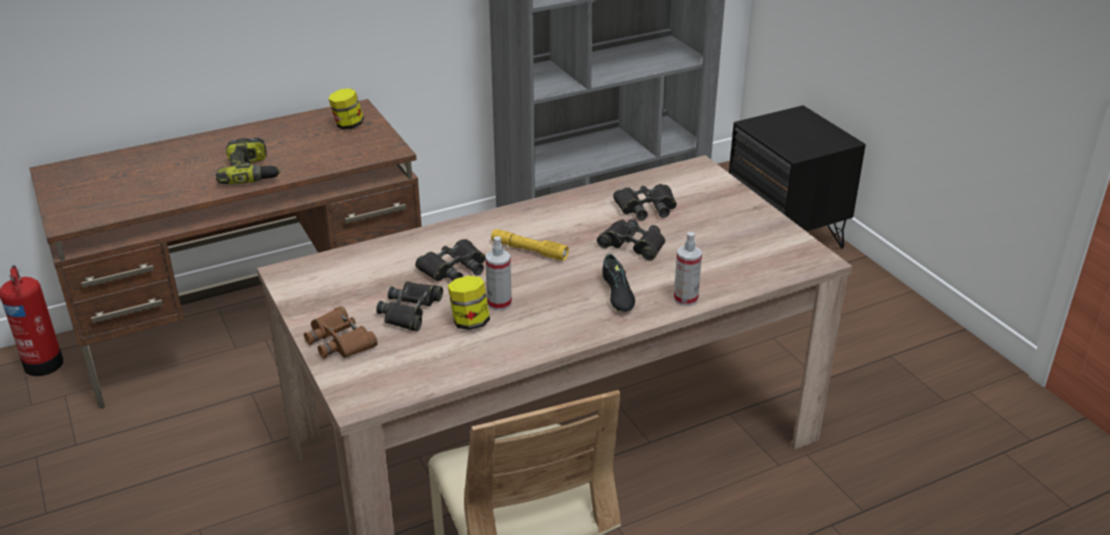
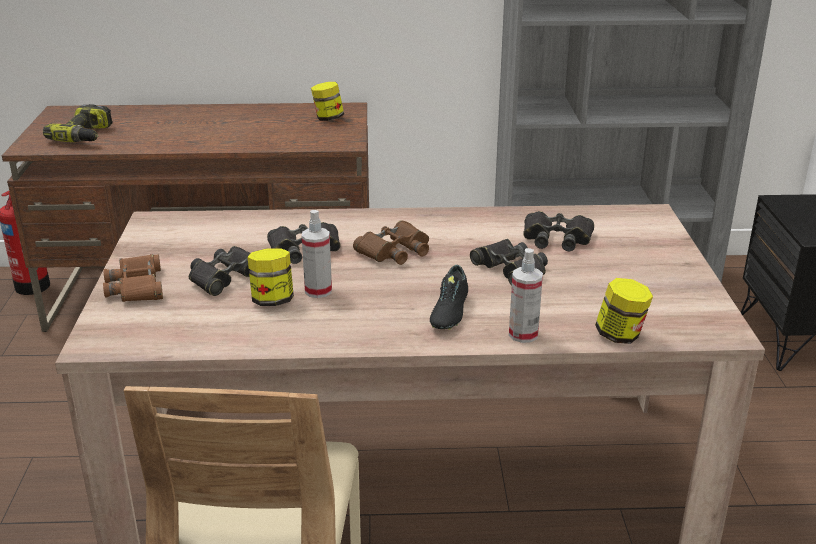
camera: 25 degrees right, 5 degrees down
(252, 172) = (209, 139): power drill -> power drill (86, 136)
(529, 250) = (395, 251): yellow flashlight -> brown binoculars
(752, 281) = (620, 335): none -> jar

